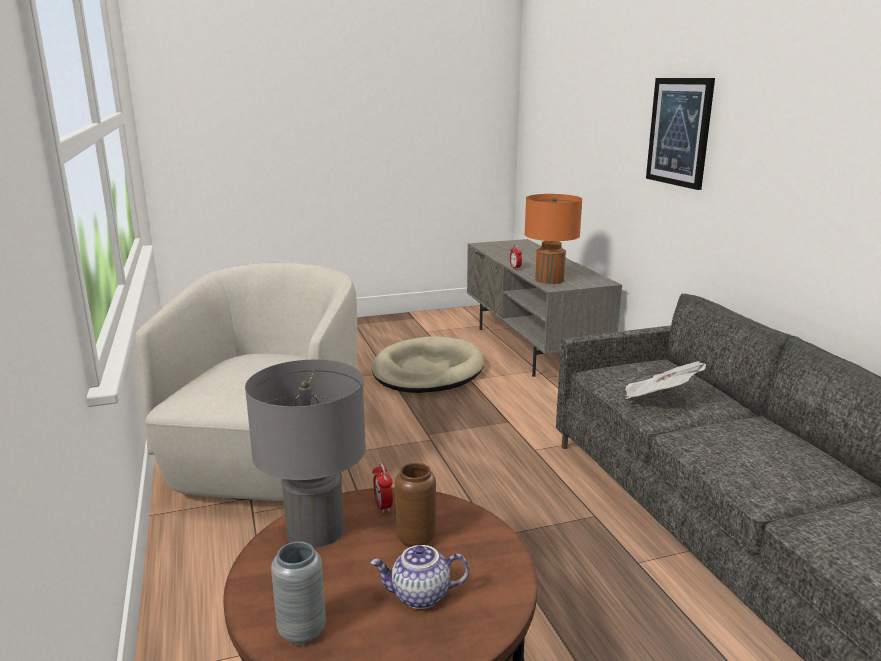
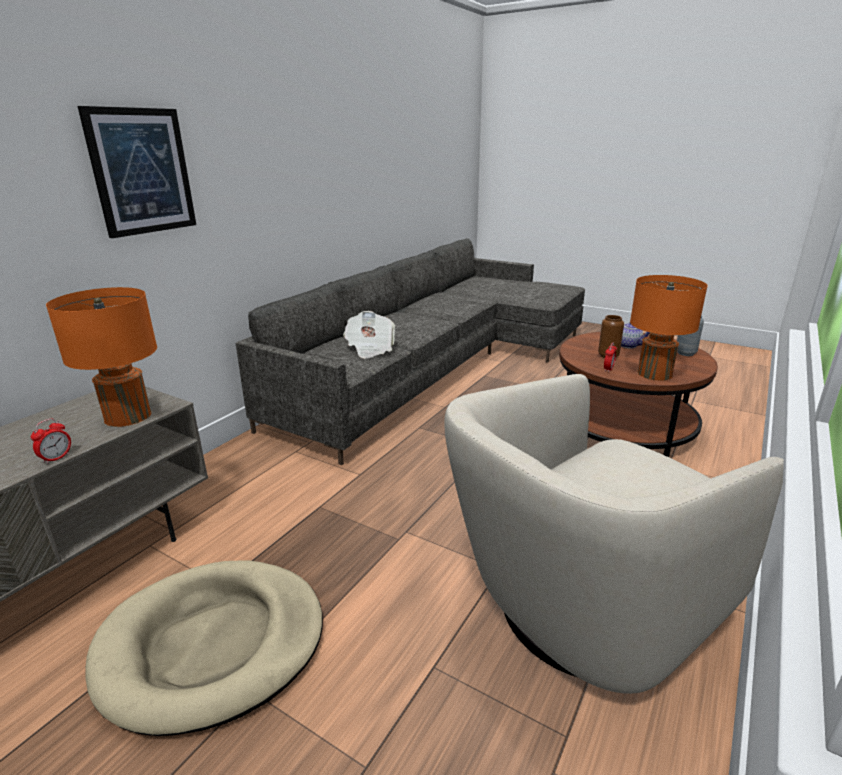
camera: 130 degrees left, 5 degrees up
(315, 530) = (654, 374): grey table lamp -> orange table lamp

